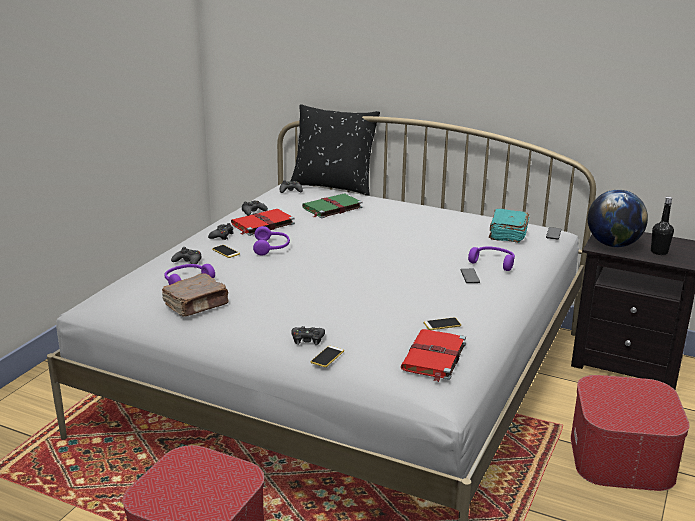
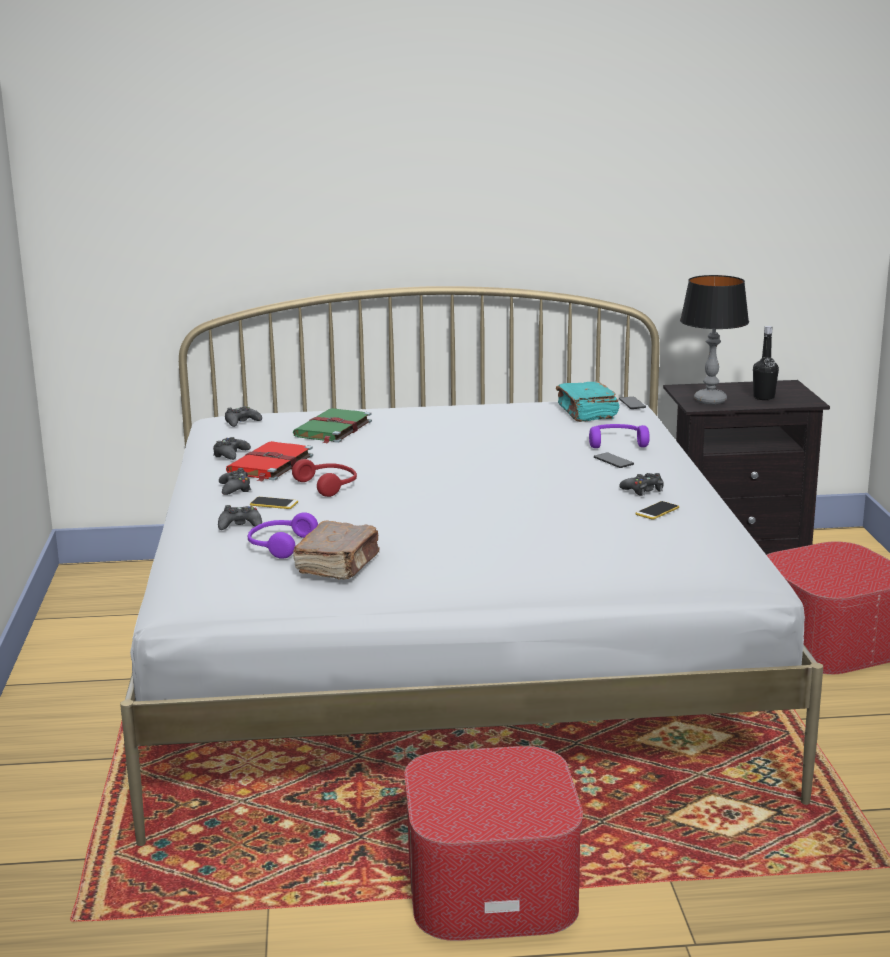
camera: 30 degrees left, 5 degrees down
(272, 247) = (329, 486): purple headphones -> red headphones
(307, 339) = (536, 562): black game controller -> black game controller (643, 490)
(327, 357) = (585, 572): phone -> none
(333, 186) = (287, 407): black pillow -> none
(433, 357) = (697, 542): red book -> none
(613, 244) = (710, 400): globe -> table lamp

